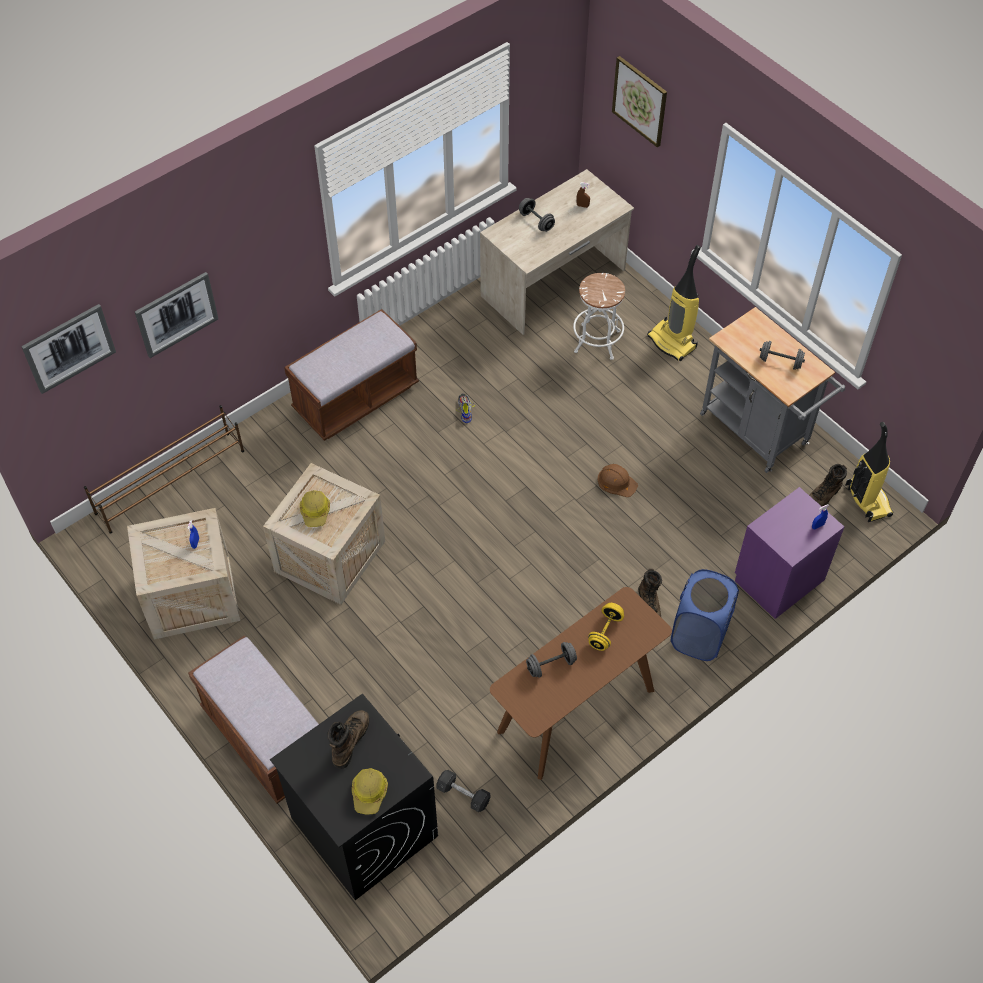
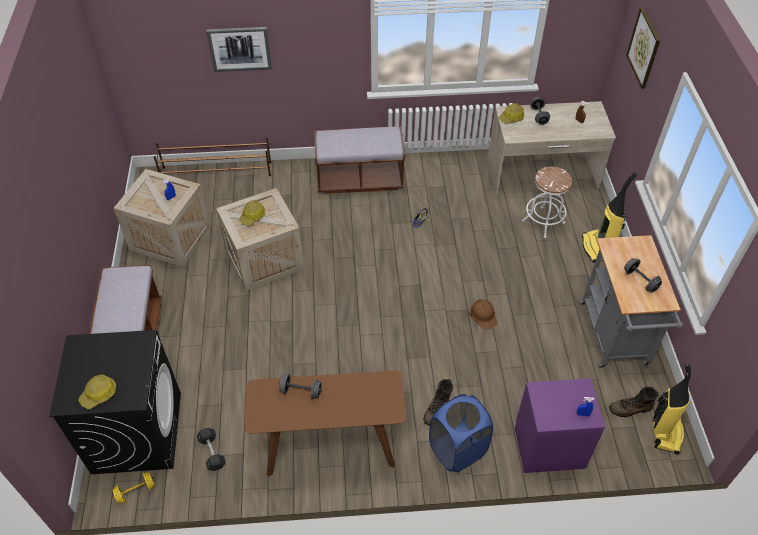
camera: 35 degrees right, 5 degrees down
(69, 348) = (153, 32): picture -> none
(350, 740) = (120, 354): brown boot -> none
(509, 238) = (511, 118): none -> hard hat
(605, 632) = (357, 392): yellow dumbbell -> yellow dumbbell (136, 491)

